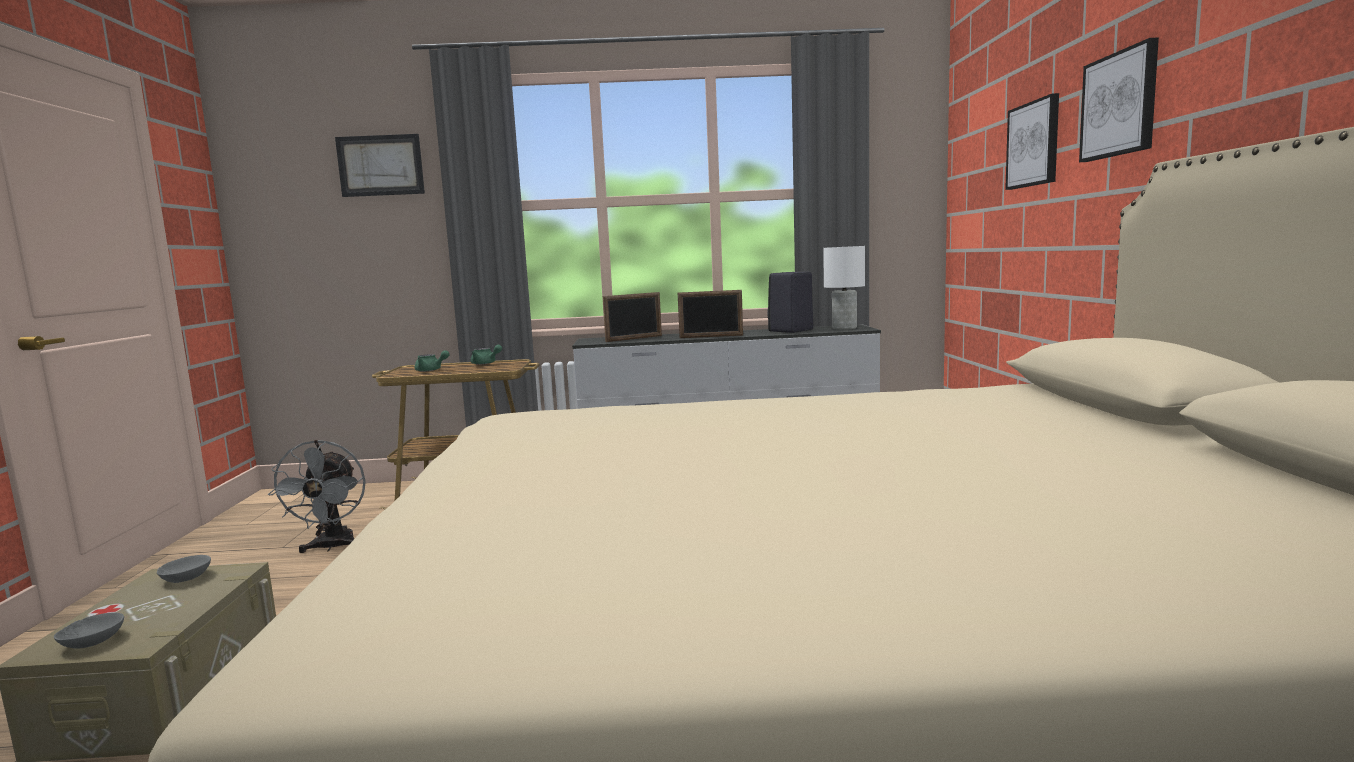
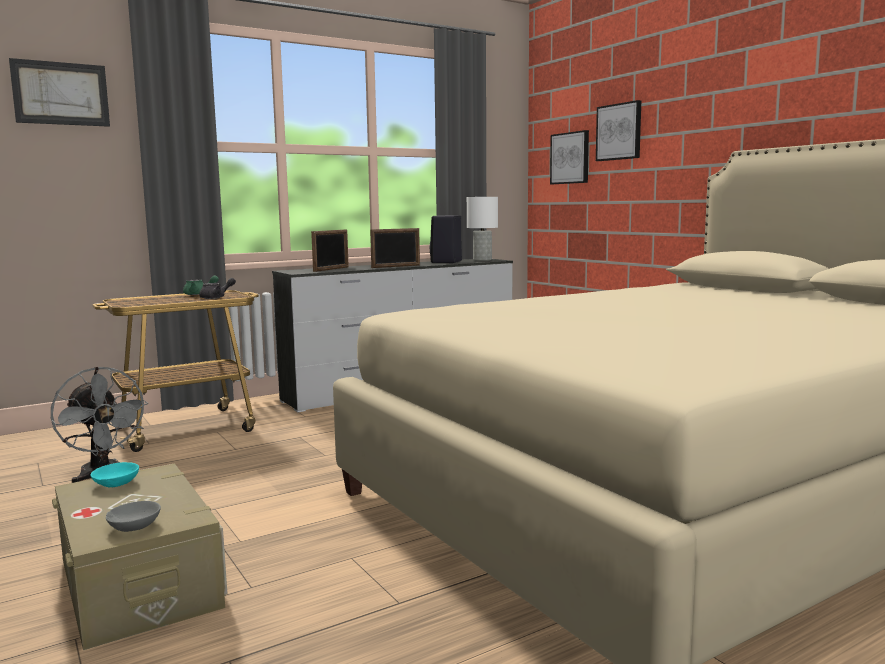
camera: 30 degrees left, 0 degrees up
(188, 578) = (118, 483): grey bowl -> turquoise bowl
(431, 370) = (154, 301): green teapot -> none
(488, 369) = (216, 297): none -> grey teapot
(1120, 104) = (692, 113): picture -> picture (570, 158)

